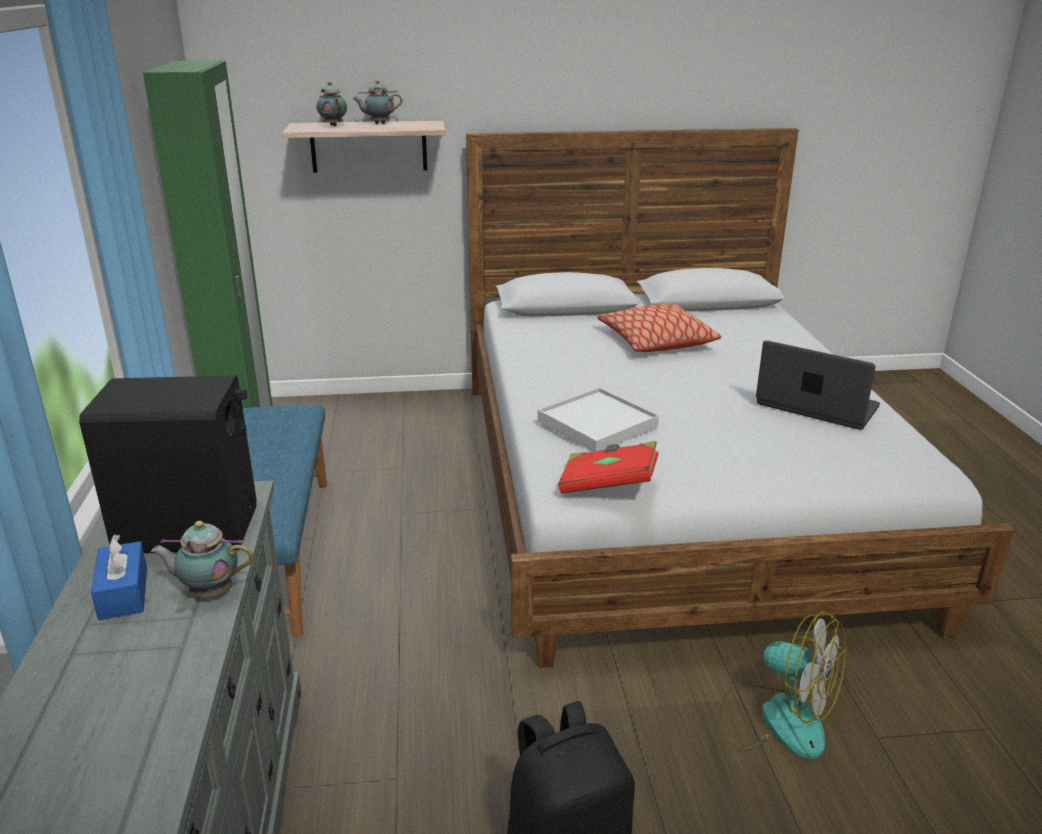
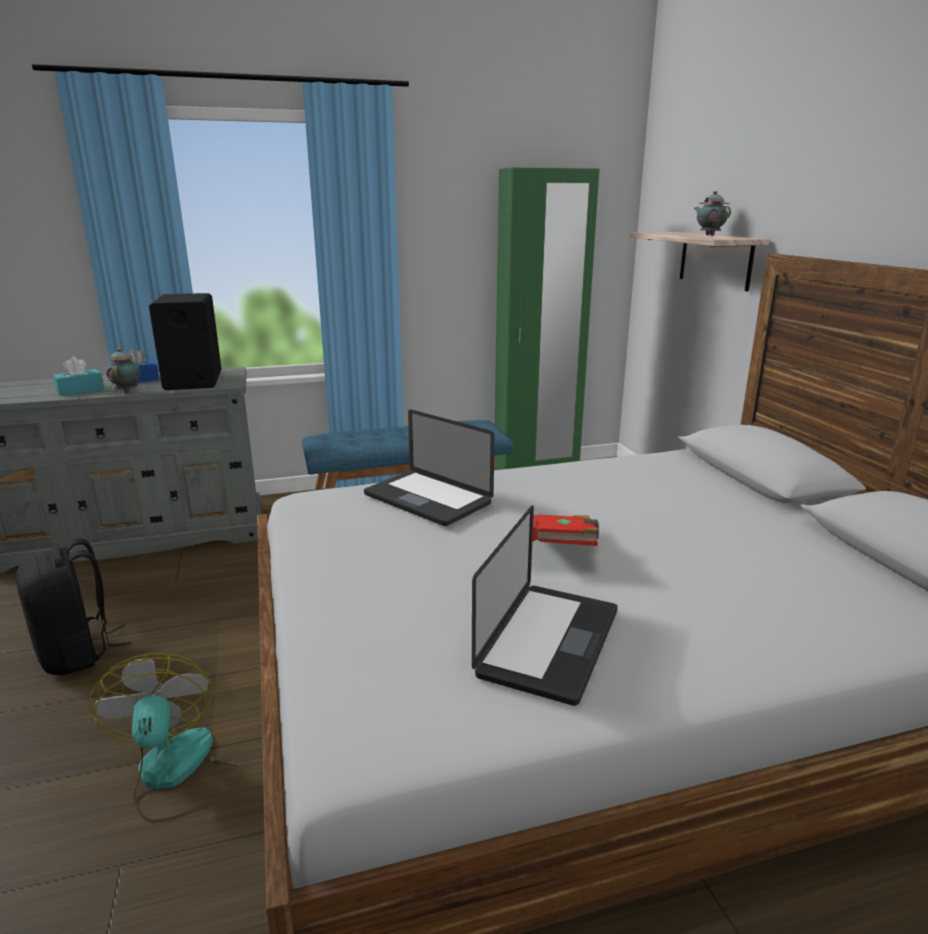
camera: 80 degrees right, 5 degrees down
(157, 654) = (80, 390): none -> turquoise tissue box
(333, 125) = (678, 233): teapot -> none
(597, 424) = (427, 499): white tray -> laptop
(608, 484) = (308, 510): red book -> red book (562, 547)
(656, 341) = (698, 526): pillow -> none
(776, 718) = (176, 774): fan -> fan turned 135 degrees clockwise

